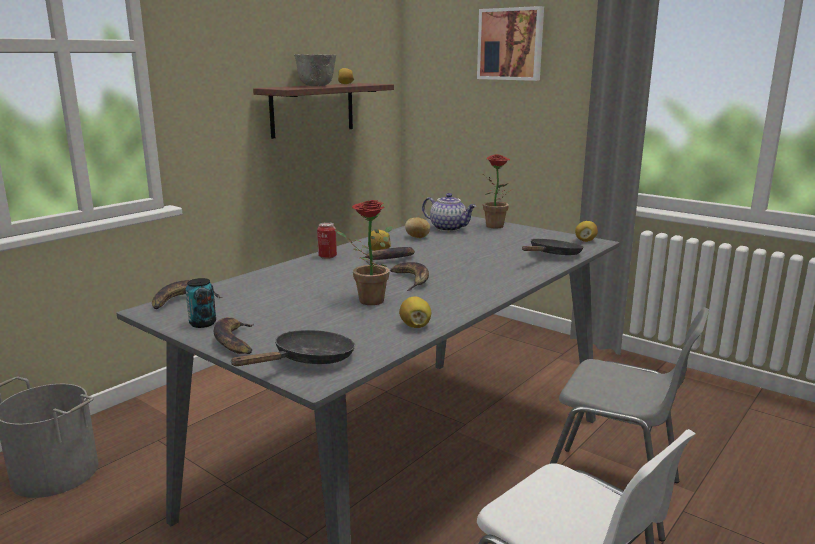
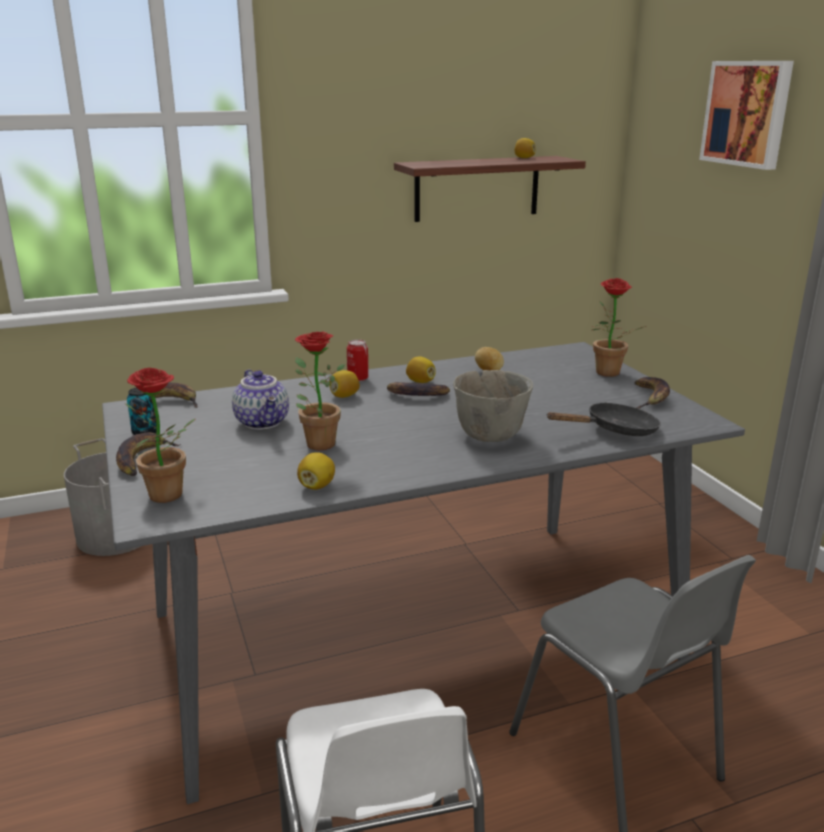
camera: 30 degrees right, 5 degrees up
(308, 361) = (169, 497): black frying pan -> potted plant
(316, 86) = (474, 161): grey bowl -> grey bowl (490, 435)
(411, 280) = (397, 428): banana -> banana (650, 397)
(449, 228) = (545, 365): teapot -> teapot (263, 422)
(585, 241) = (695, 418): lemon -> lemon (344, 396)

